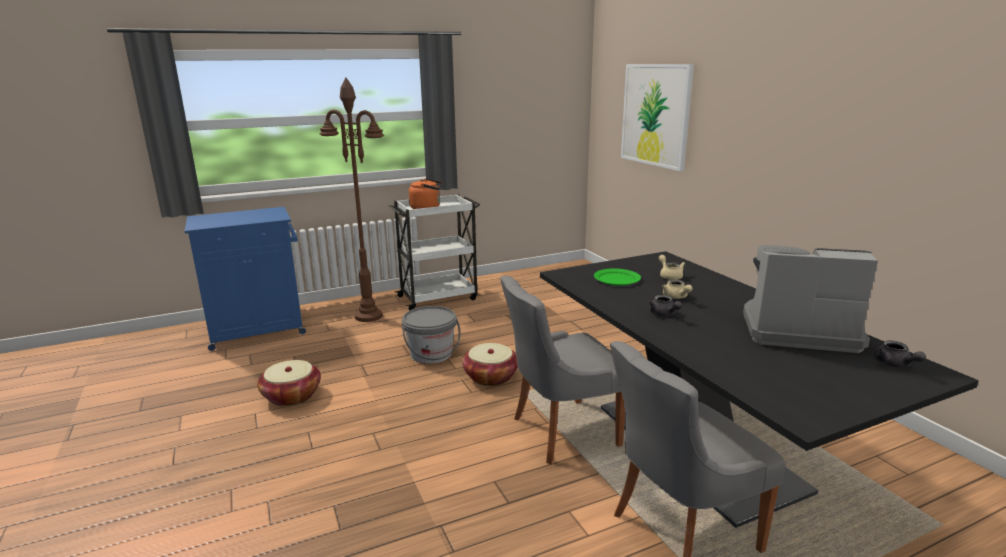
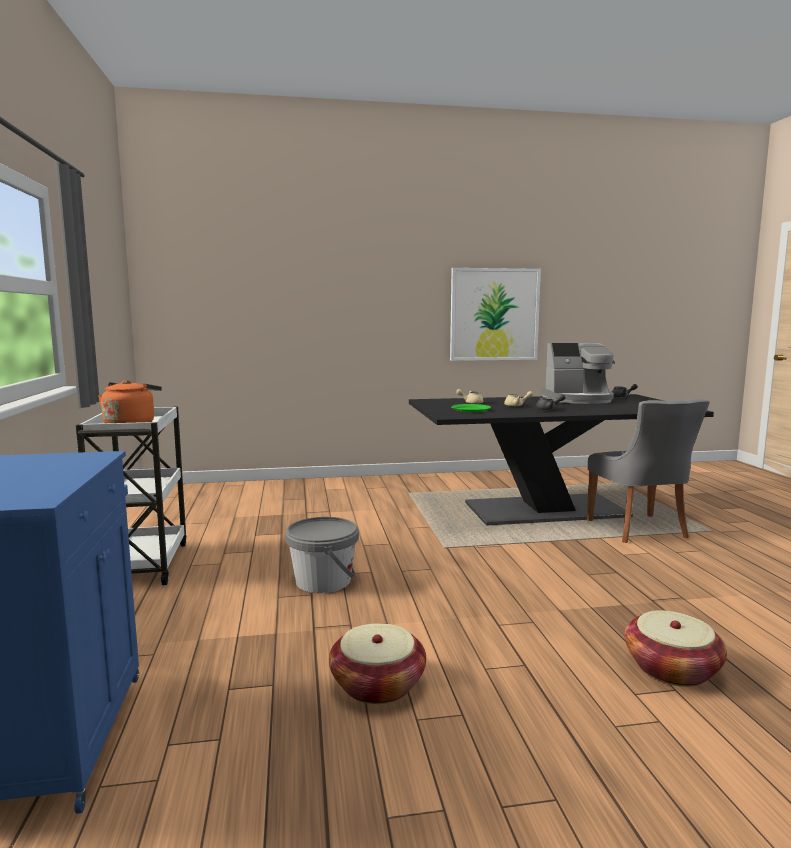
camera: 75 degrees left, 10 degrees down
(369, 316) = (140, 617): brown floor lamp -> none
(490, 377) = (403, 557): basket -> basket (671, 669)
(561, 432) = (516, 543): grey chair -> none
(655, 115) = (260, 299): picture -> picture (494, 314)
(797, 330) = (578, 399): coffee machine -> coffee machine turned 120 degrees counterclockwise

